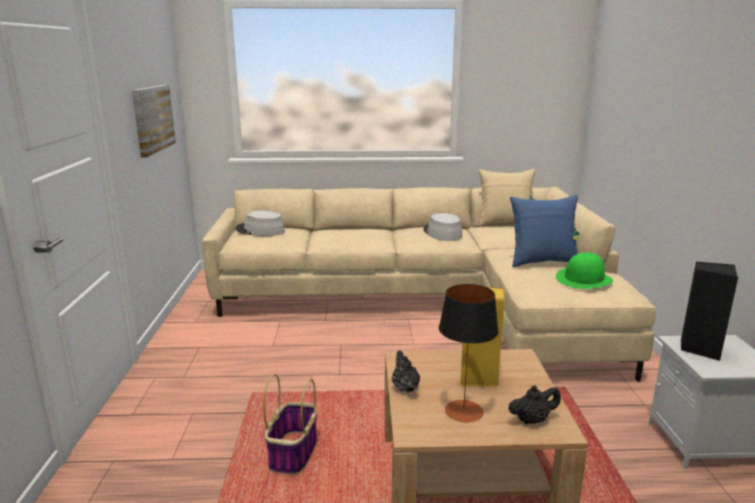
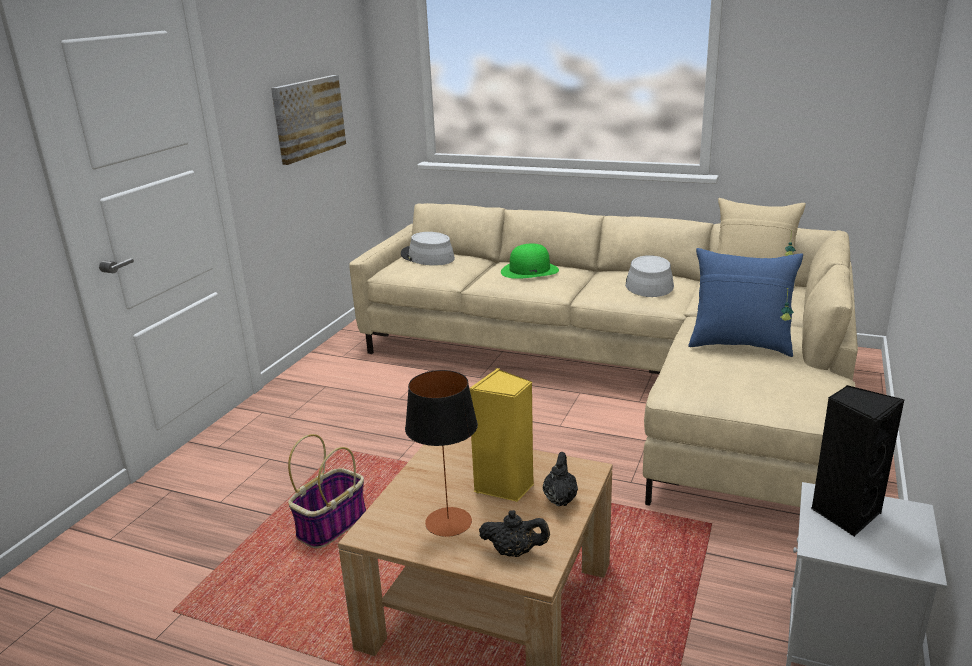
camera: 25 degrees right, 5 degrees up
(405, 387) = (413, 479): black teapot -> black teapot (560, 499)
(584, 279) = (771, 379): green hat -> green hat (530, 270)

